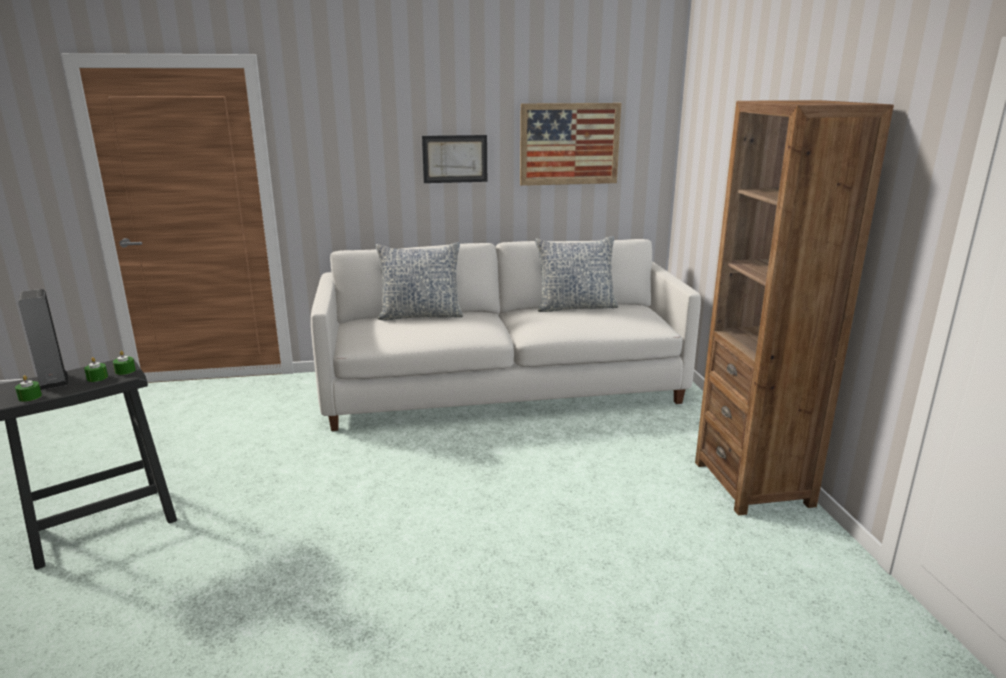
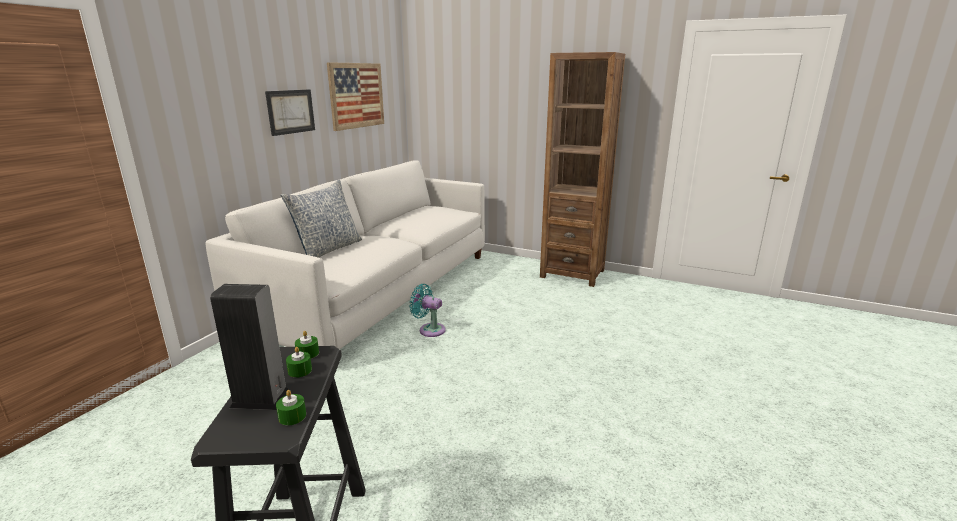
camera: 55 degrees left, 0 degrees up
(456, 445) = (429, 329): none -> turquoise fan
(575, 307) = (406, 214): pillow -> none

